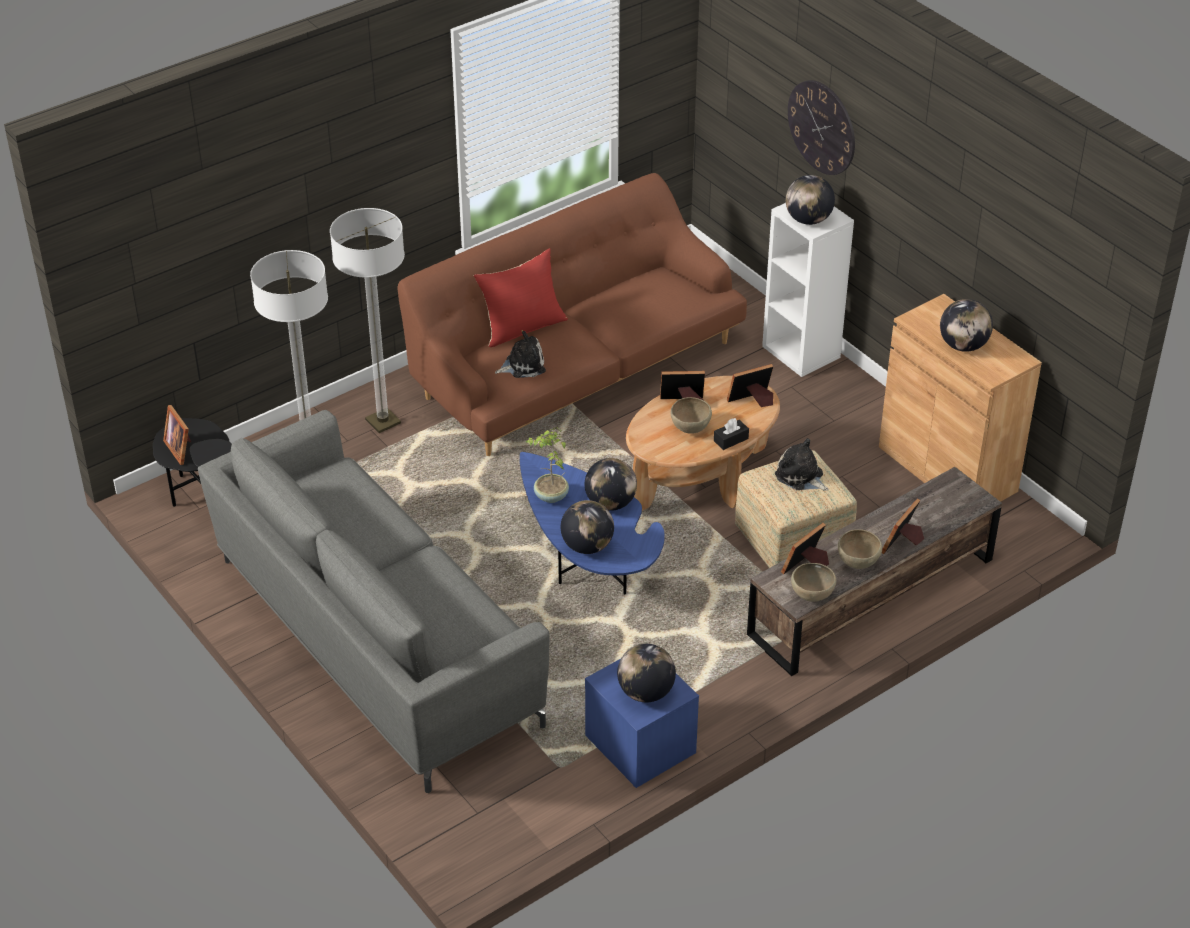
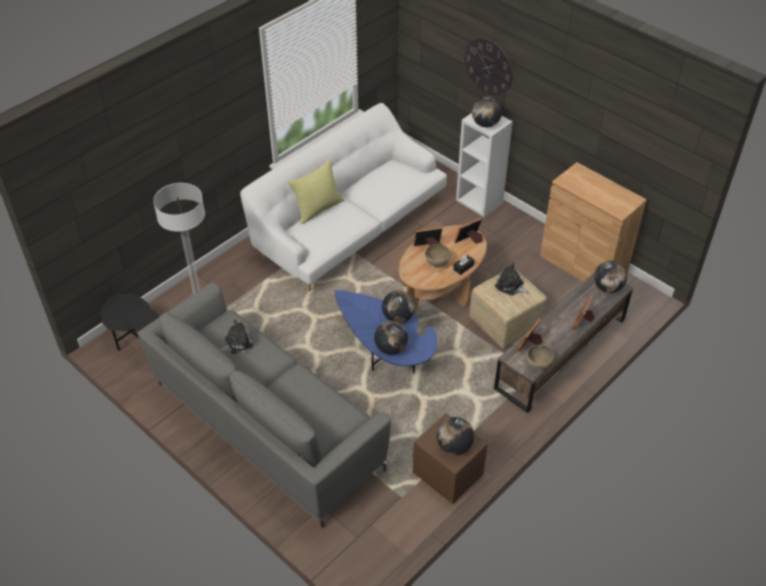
camera: 10 degrees left, 5 degrees up
(181, 448) = (119, 315): picture frame -> none
(383, 421) = (239, 276): floor lamp -> none
(522, 327) = (318, 208): red pillow -> yellow pillow
(523, 365) = (324, 233): plush toy -> plush toy (237, 343)
(550, 496) = (360, 318): potted plant -> none
(575, 367) = (348, 226): brown sofa -> white sofa
(640, 745) = (448, 474): blue nightstand -> brown nightstand
(857, 563) = (559, 339): brown bowl -> none
(963, 346) = (598, 194): globe -> globe (607, 287)

